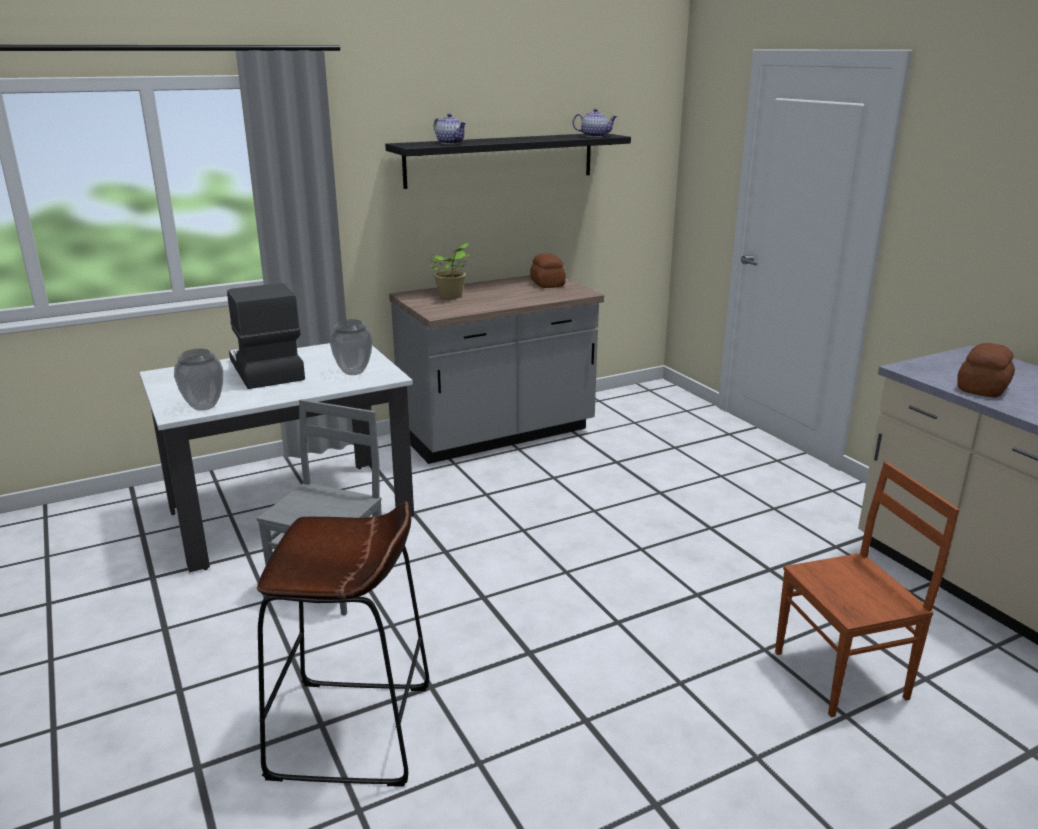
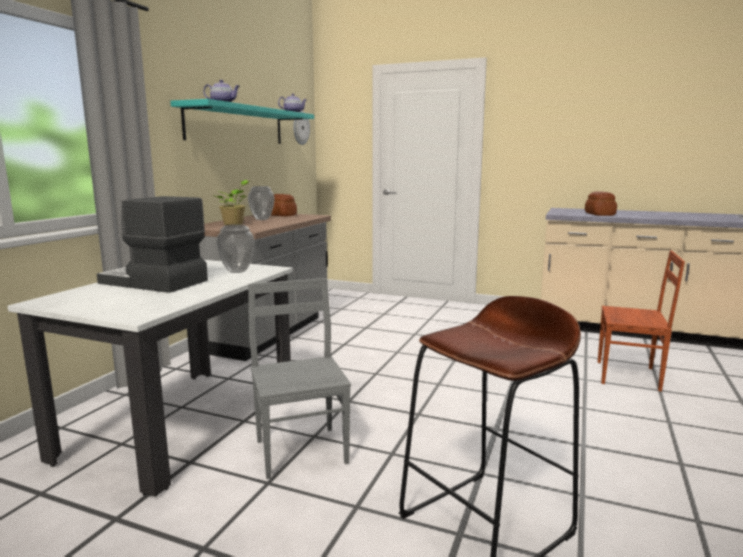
camera: 40 degrees left, 10 degrees down
(205, 407) = (157, 307): vase -> vase (262, 219)
(500, 159) = (237, 125): black shelf -> turquoise shelf
(640, 146) = (300, 128): none -> wall clock
(843, 676) = (629, 376): brown chair -> brown chair turned 75 degrees clockwise

